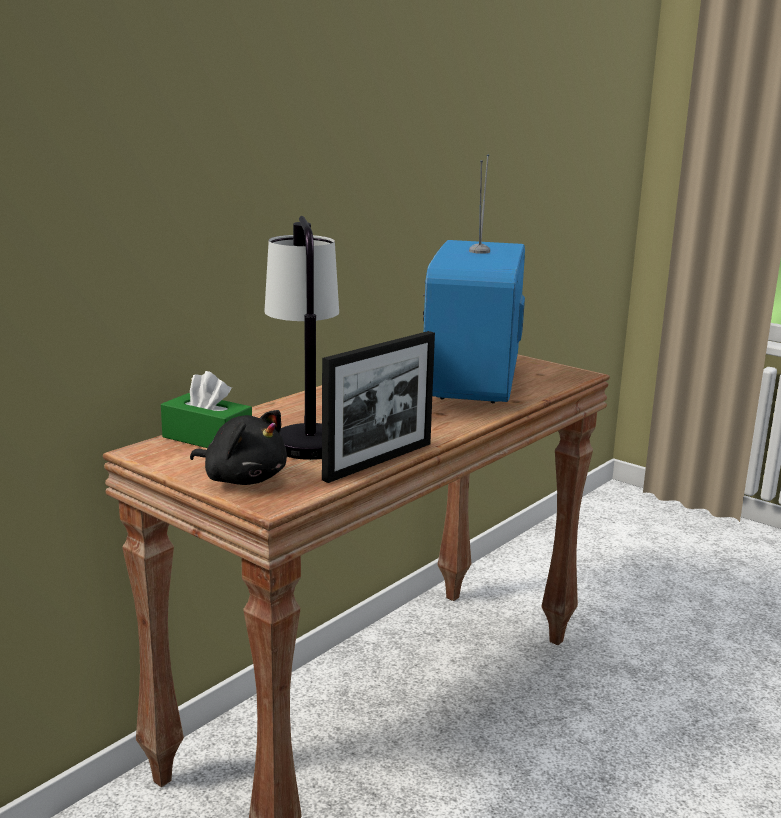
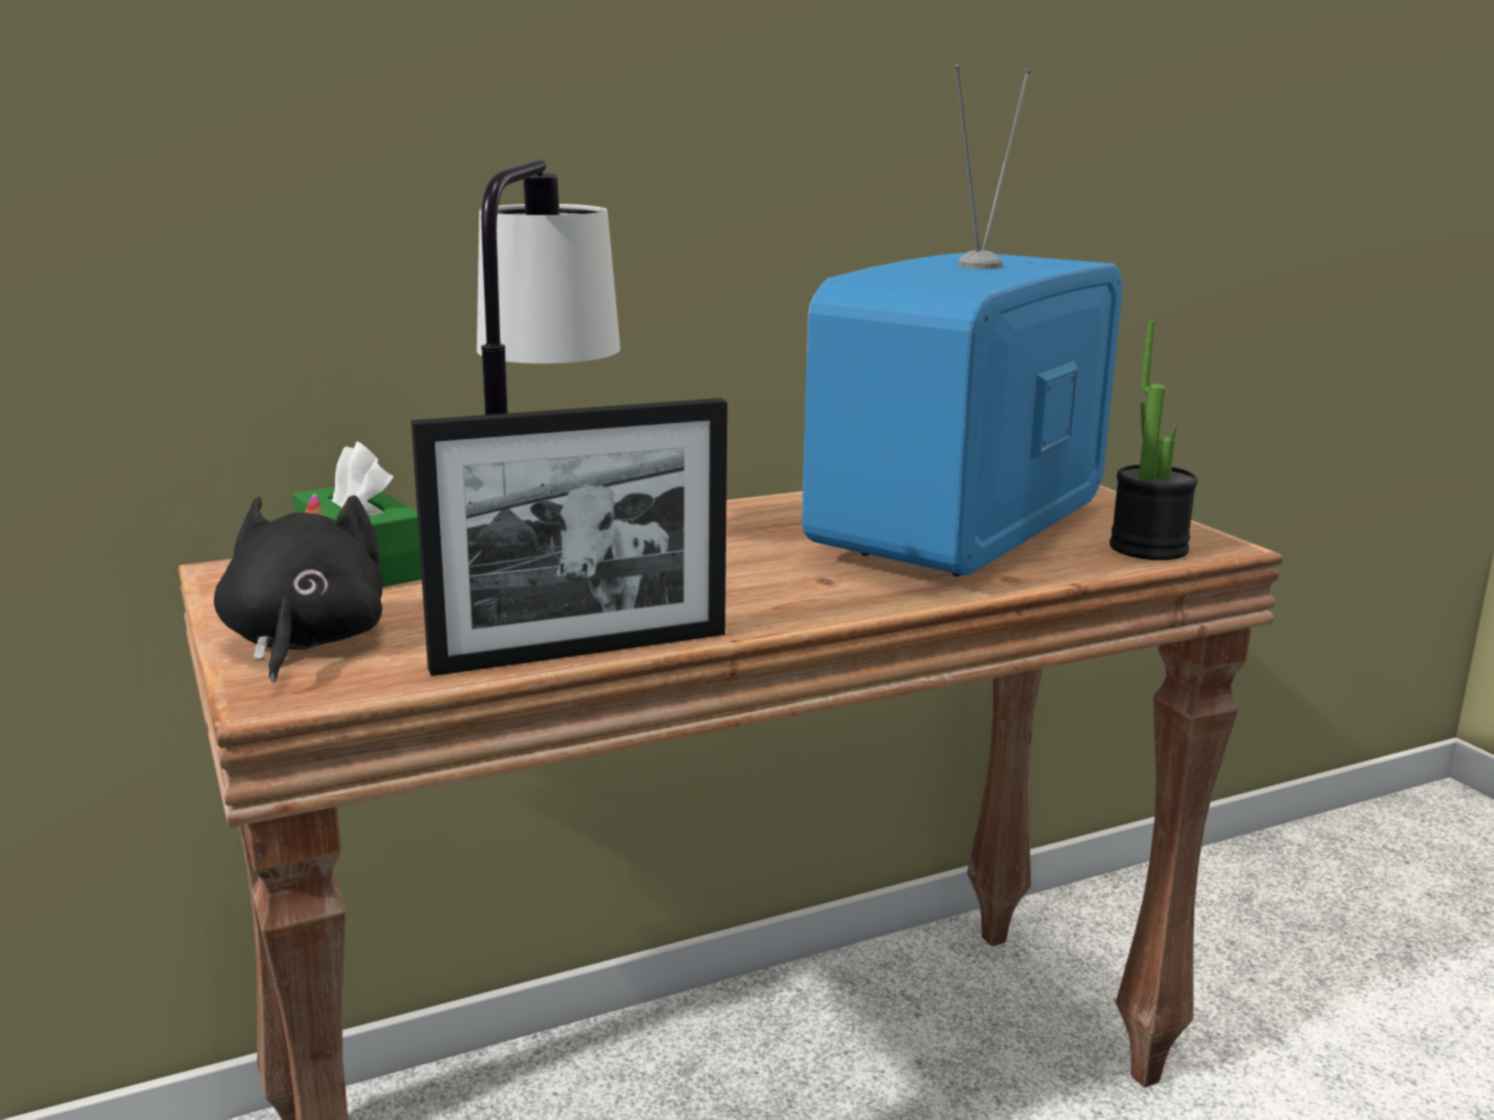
camera: 25 degrees right, 0 degrees up
(242, 479) = (303, 643): black plush toy -> black plush toy turned 150 degrees counterclockwise
(556, 379) = (1148, 548): none -> potted plant

